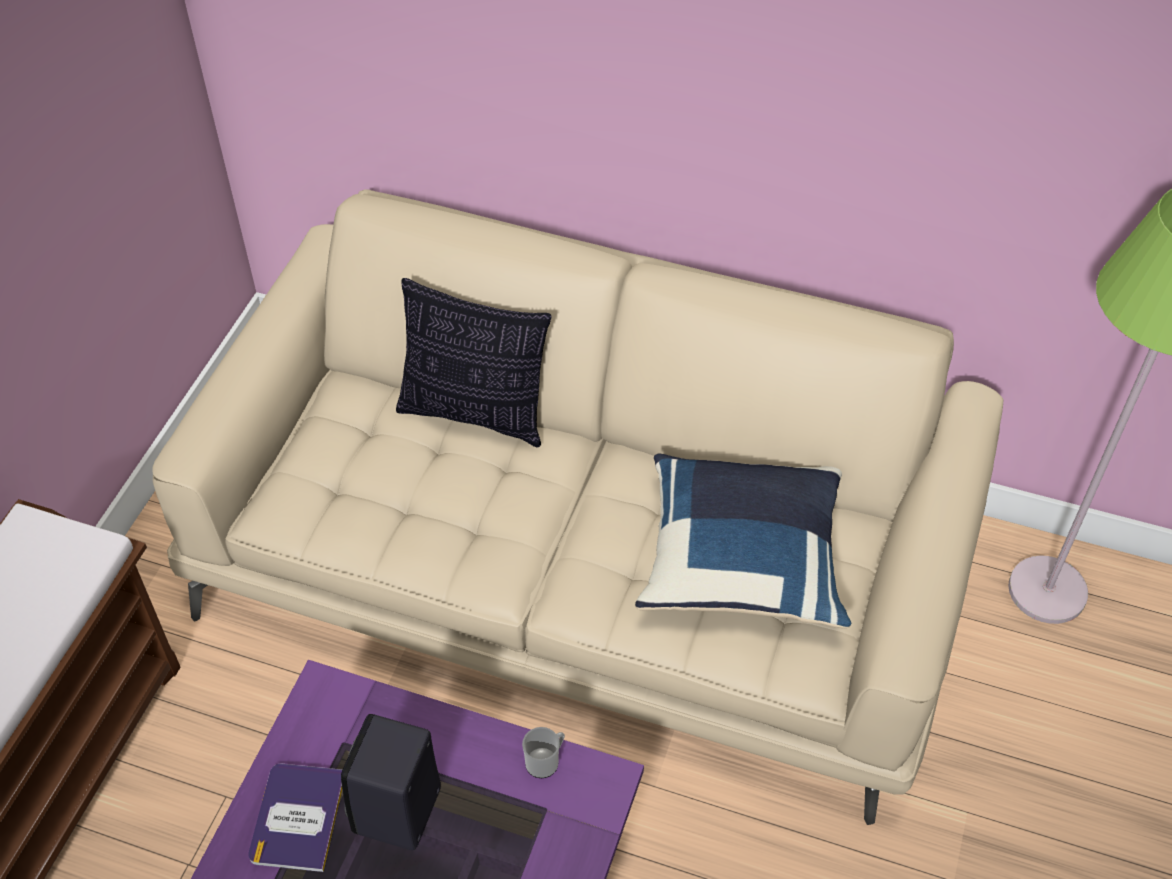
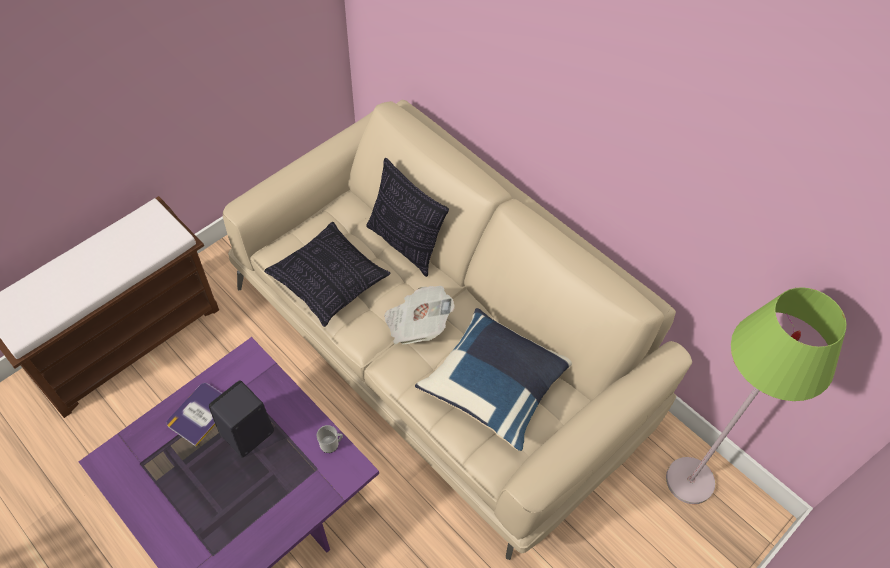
camera: 25 degrees right, 5 degrees up
(389, 519) = (329, 281): none -> pillow
(569, 522) = (417, 324): none -> newspaper

